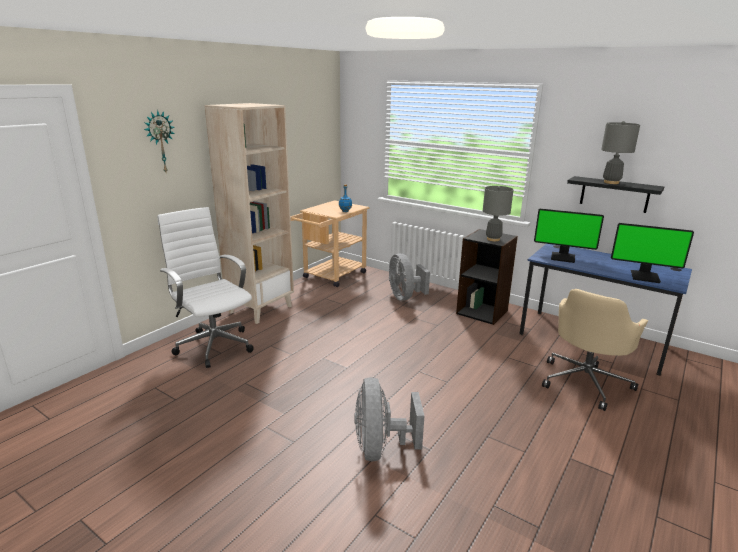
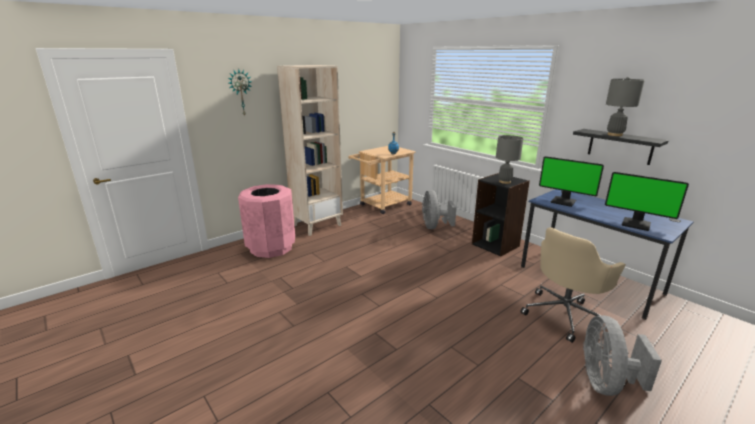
camera: 15 degrees right, 0 degrees up
(213, 345) = (271, 247): white office chair -> pink trash can
(381, 448) = (357, 341): grey fan -> grey fan (606, 382)

